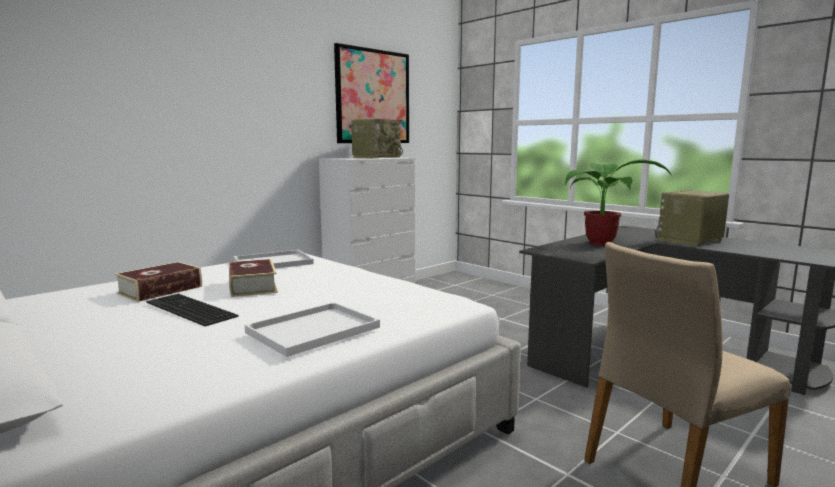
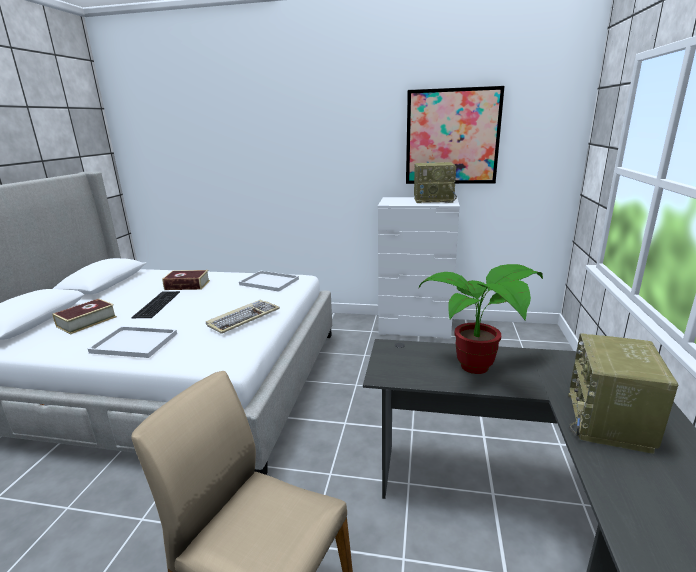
camera: 55 degrees right, 10 degrees up
(252, 286) = (211, 298): book -> book (86, 321)
(360, 281) = (243, 318): none -> keyboard
(690, 240) = (609, 422): radio -> radio turned 90 degrees counterclockwise

